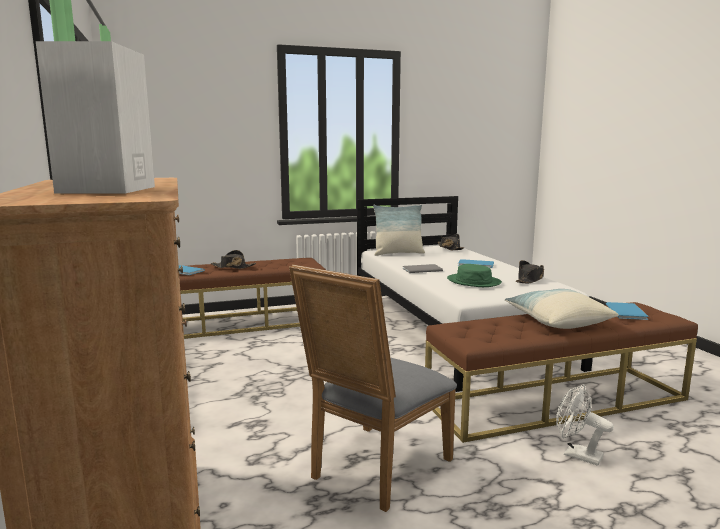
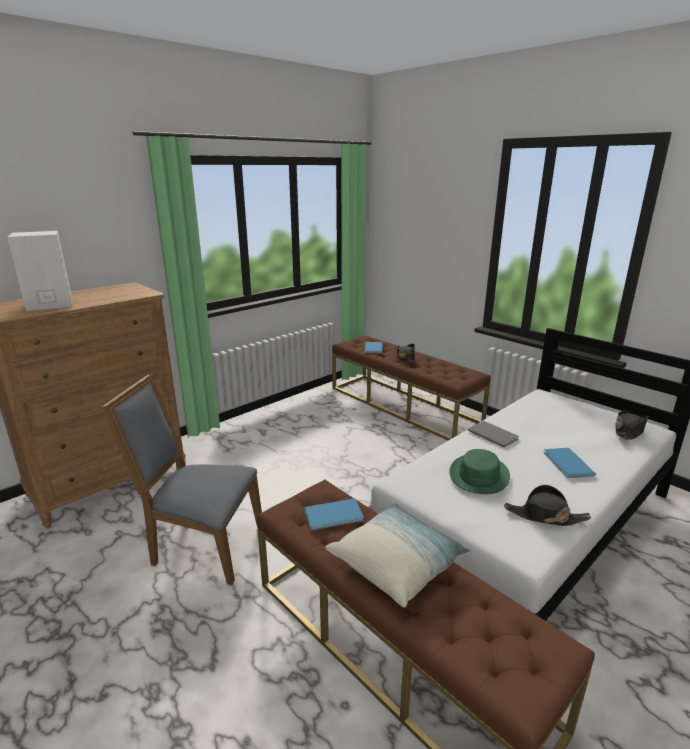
camera: 65 degrees right, 10 degrees up
(398, 253) = (551, 407): pillow -> none
(576, 454) = (272, 679): white fan -> none
(627, 312) = (499, 634): blue book -> blue book (335, 515)

